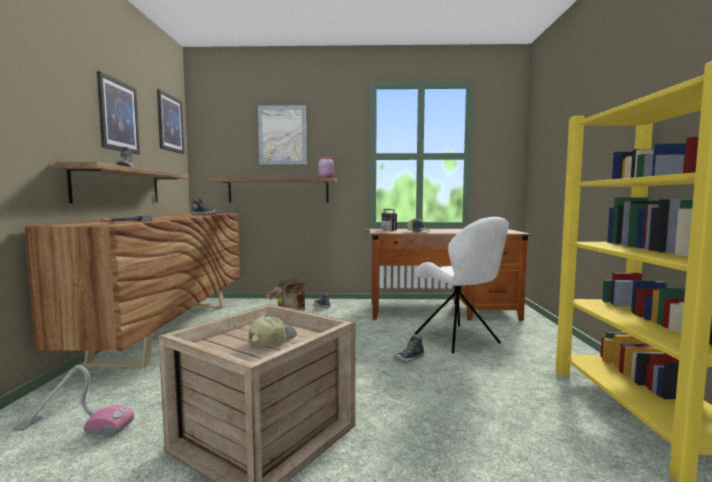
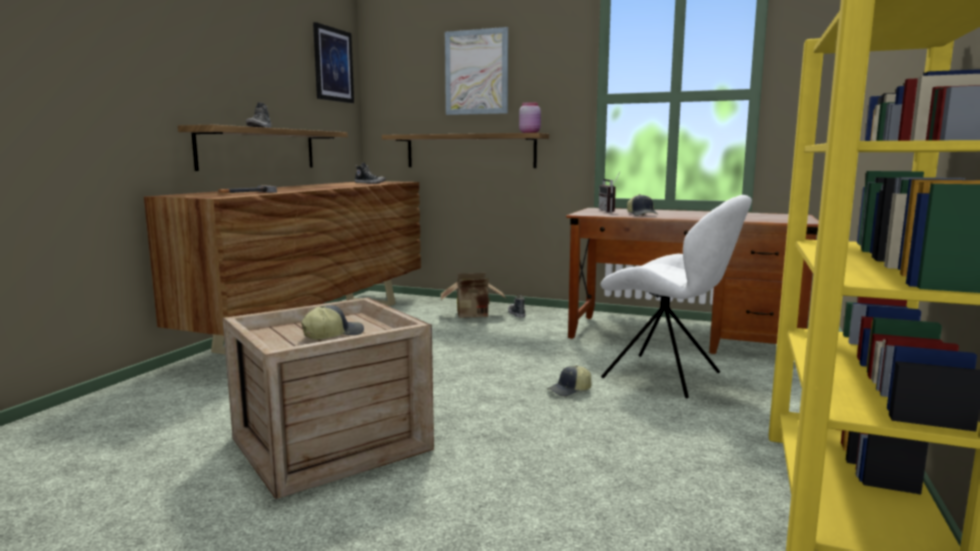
camera: 20 degrees right, 5 degrees up
(74, 427) = (171, 405): vacuum cleaner -> none
(118, 116) = (257, 64): picture -> none
(409, 359) = (570, 391): shoe -> cap
(458, 340) = (665, 376): white chair -> white chair turned 45 degrees counterclockwise

